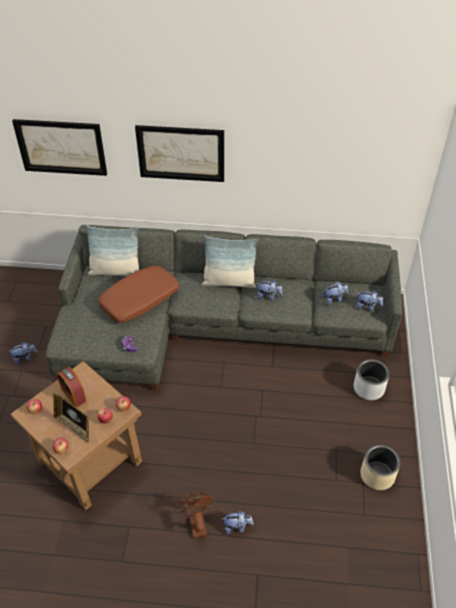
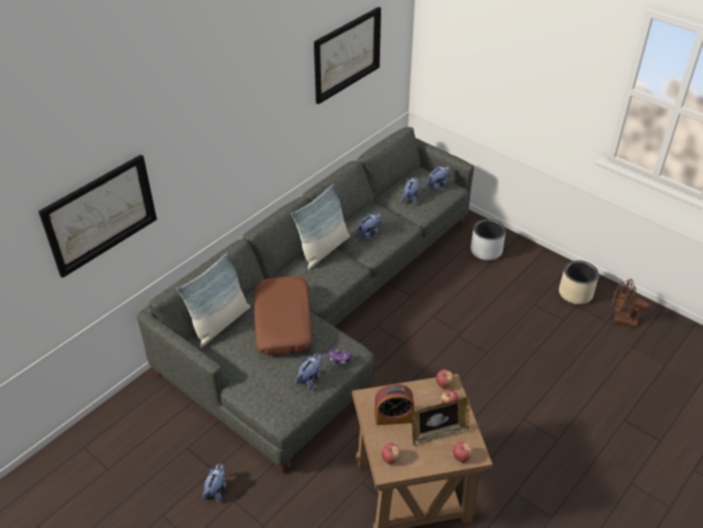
camera: 55 degrees left, 5 degrees down
(181, 153) = (224, 140): picture -> picture (347, 54)
(196, 522) = (545, 436): brown fan -> brown fan (621, 319)
(237, 527) = (568, 409): plush toy -> plush toy (310, 378)

